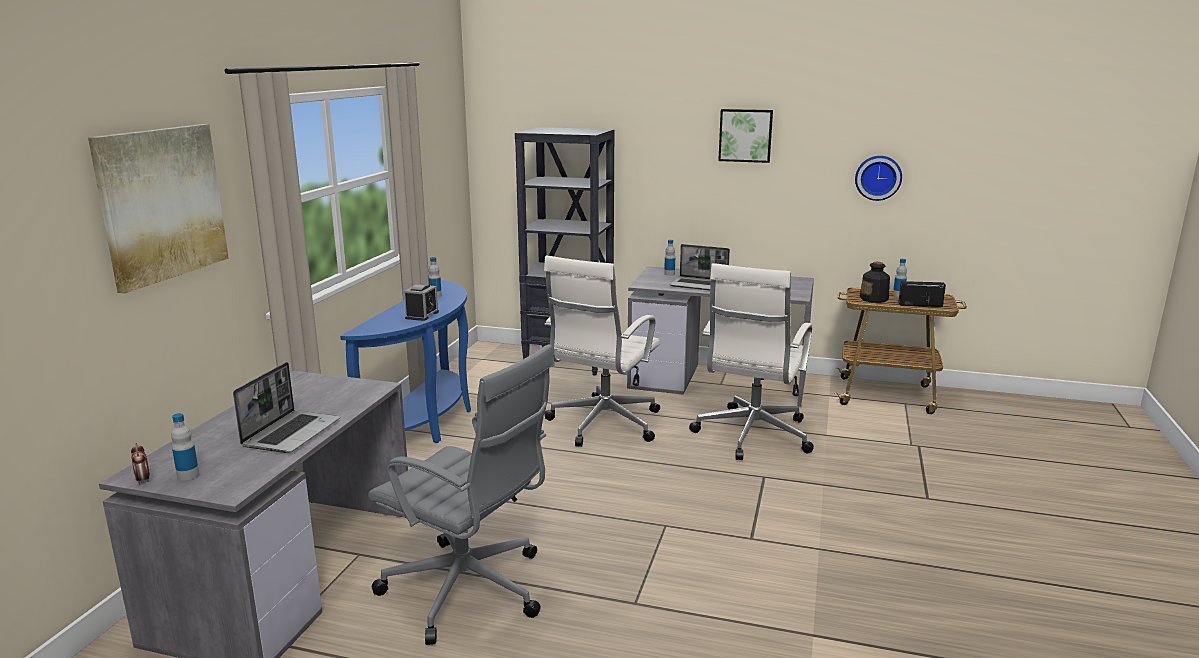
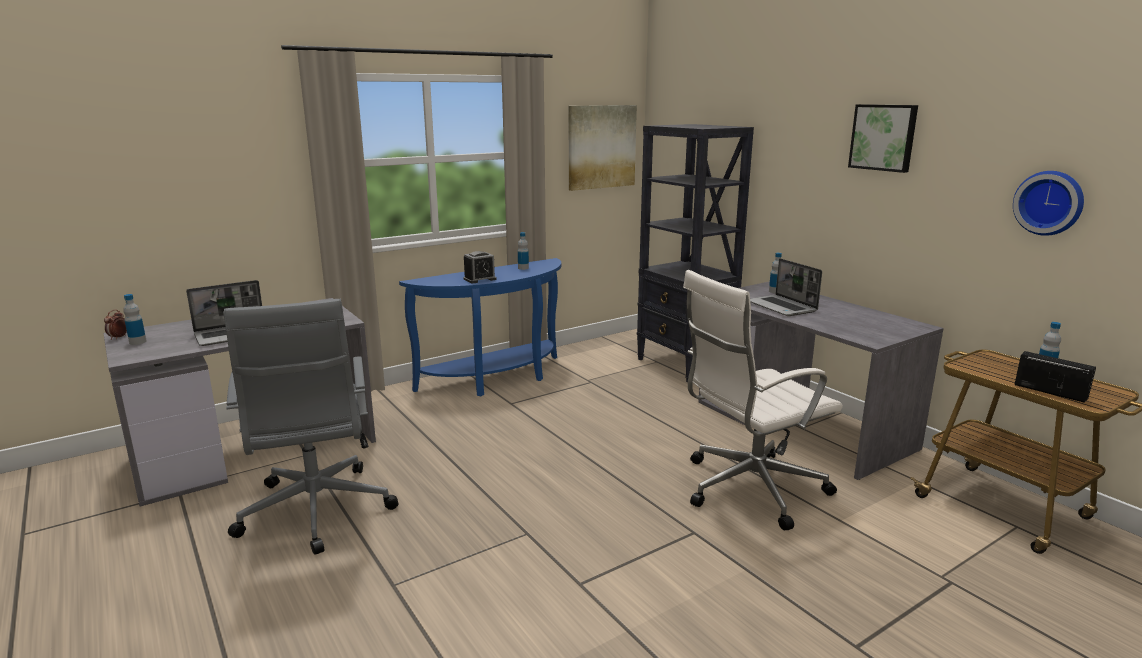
camera: 40 degrees right, 0 degrees up
(161, 204) = (219, 146): picture -> picture (601, 147)
(602, 424) = (623, 426): white office chair -> none
(874, 299) = (993, 369): bottle -> none

